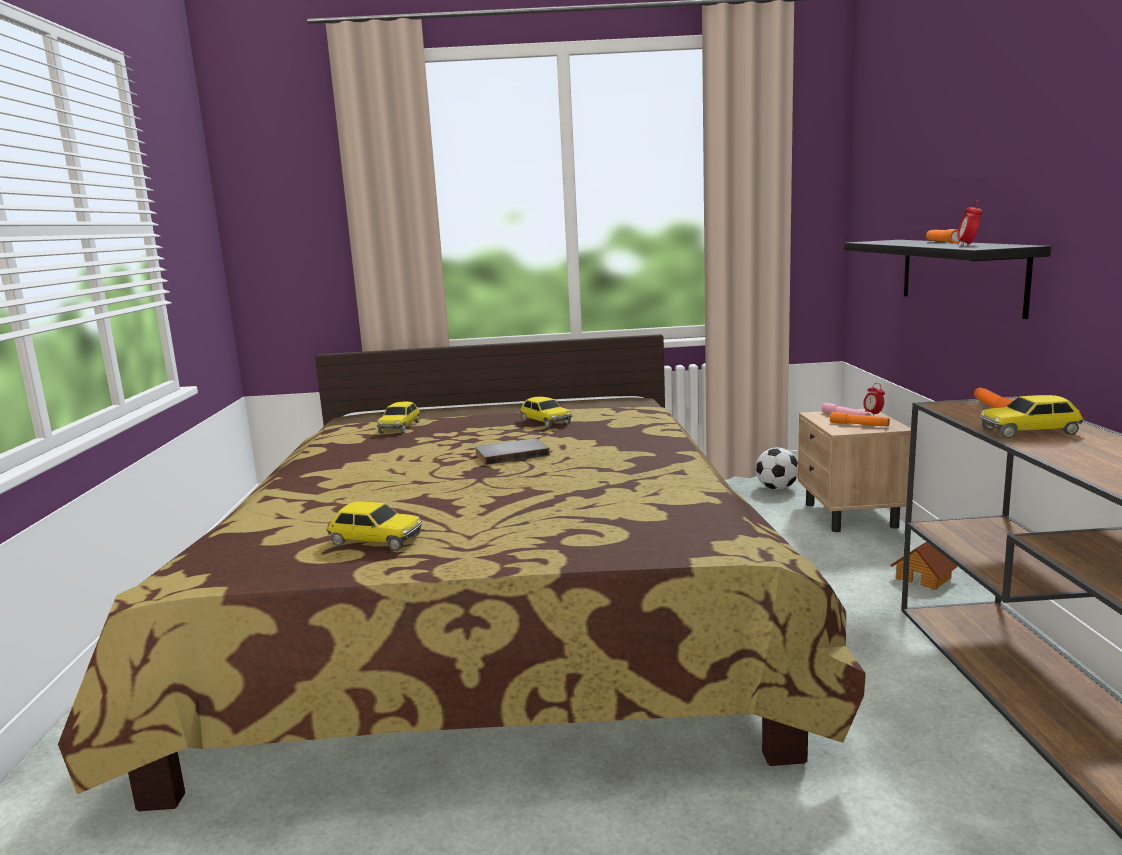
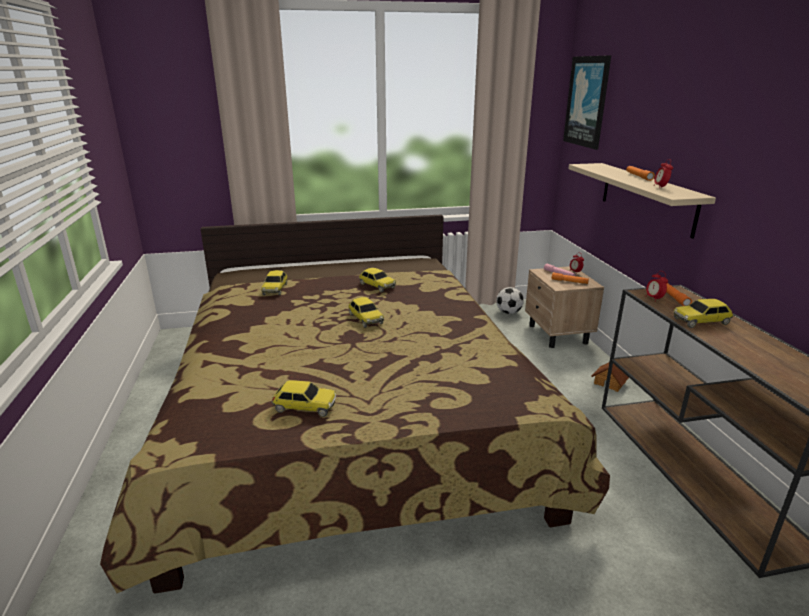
camera: 10 degrees left, 10 degrees up
(511, 454) = (365, 319): grey book -> toy car
(874, 156) = (587, 101): none -> picture
(960, 274) = (646, 197): black shelf -> beige shelf
(960, 410) = (654, 298): none -> alarm clock

